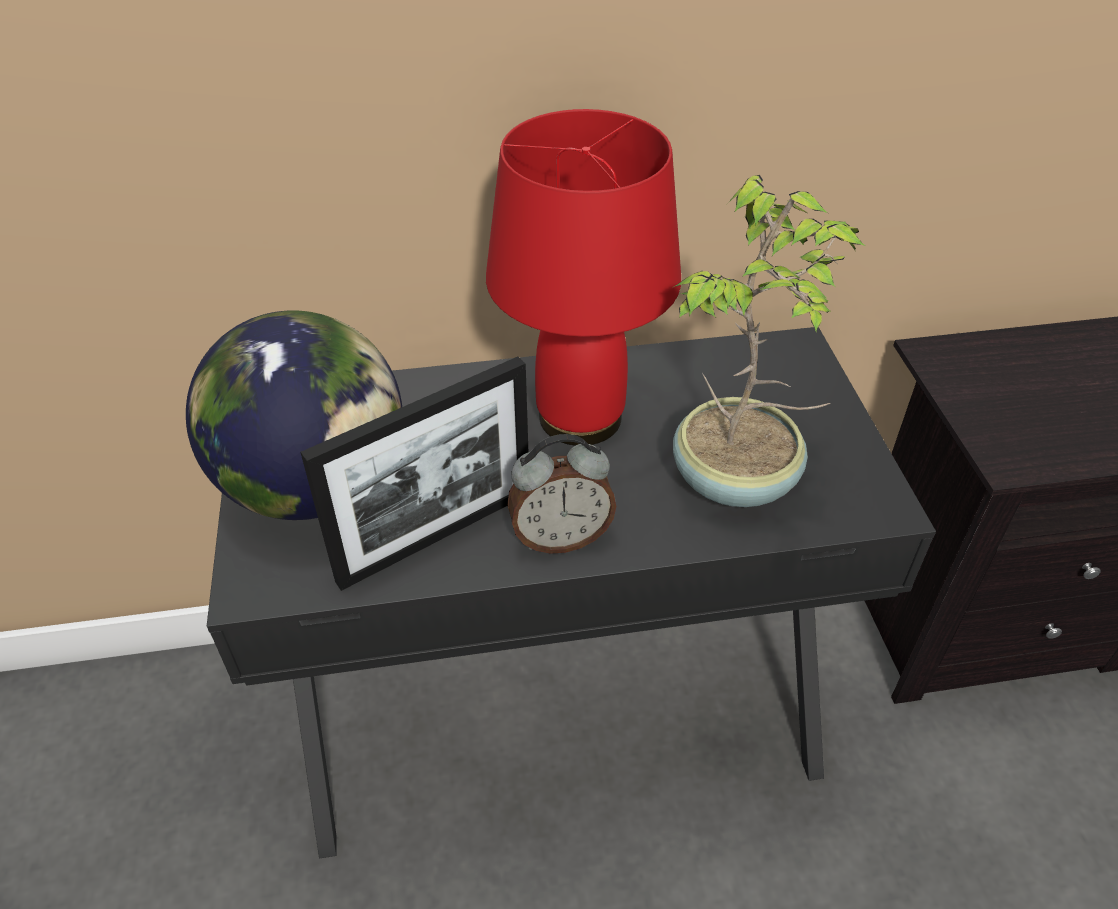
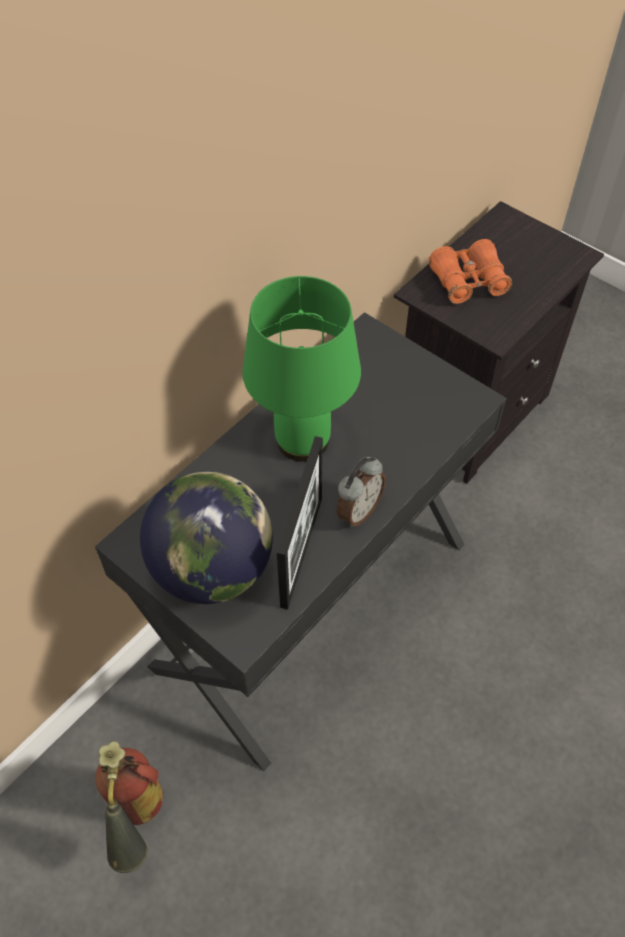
camera: 40 degrees left, 10 degrees up
(147, 802) = (139, 824): none -> fire extinguisher
(581, 418) = (304, 441): red table lamp -> green table lamp
(737, 481) = (406, 427): potted plant -> none
(1026, 377) = (468, 282): none -> orange binoculars

